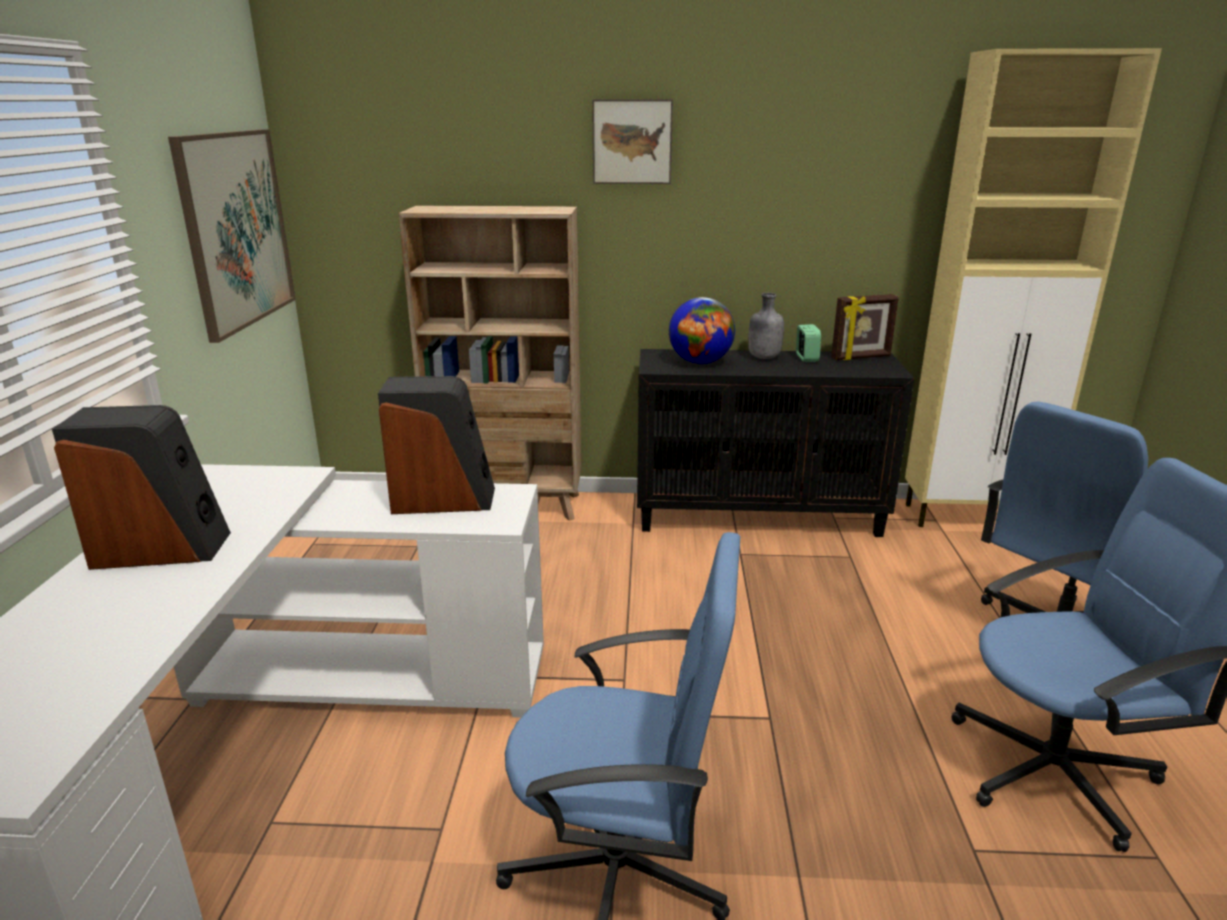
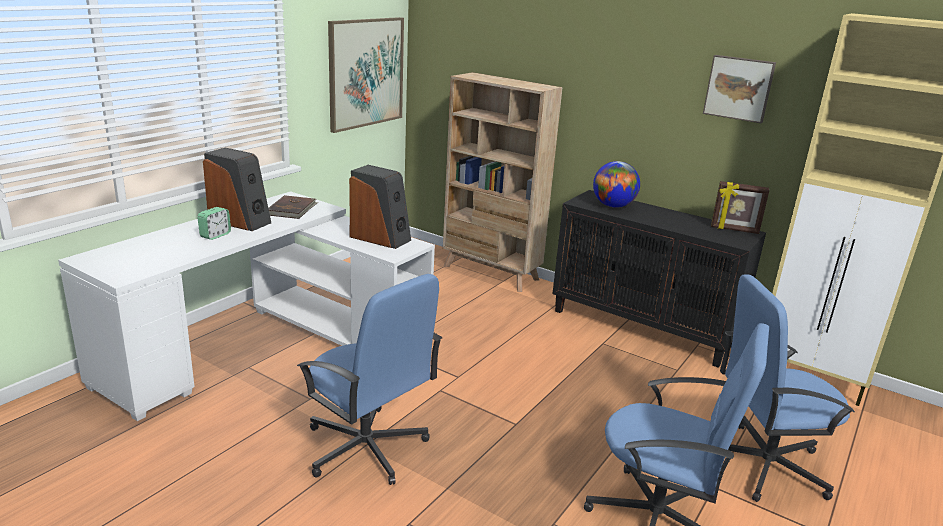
camera: 30 degrees right, 0 degrees up
(240, 495) = (292, 209): none -> brown book
(632, 141) = (603, 49): picture -> picture (739, 88)
(763, 357) = (662, 213): grey bottle -> none
(806, 358) = (692, 221): alarm clock -> alarm clock (215, 235)

